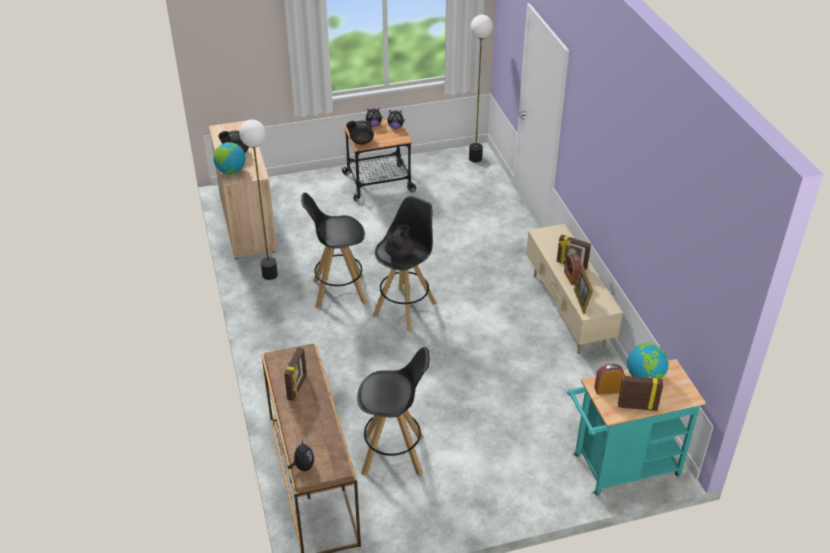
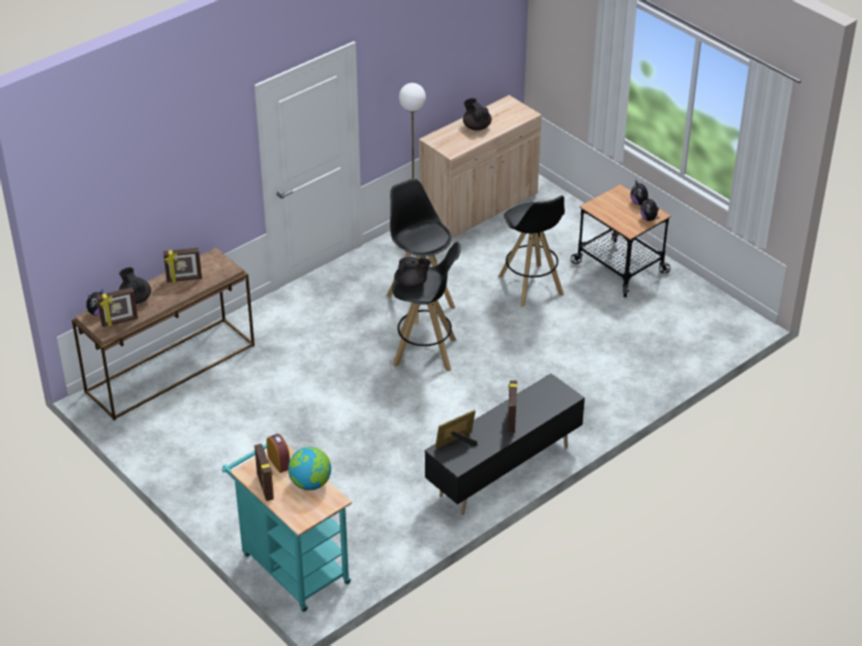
camera: 65 degrees right, 0 degrees up
(231, 171) = (445, 134): globe -> none
(330, 453) = (119, 321): none -> picture frame
(361, 142) = (599, 205): black teapot -> black teapot (135, 299)
(394, 455) = (225, 407): black stool -> black stool (531, 286)
(475, 158) = (731, 324): floor lamp -> none
(567, 311) = (503, 471): beige tv stand -> black tv stand
(572, 277) = (490, 425): alarm clock -> none

